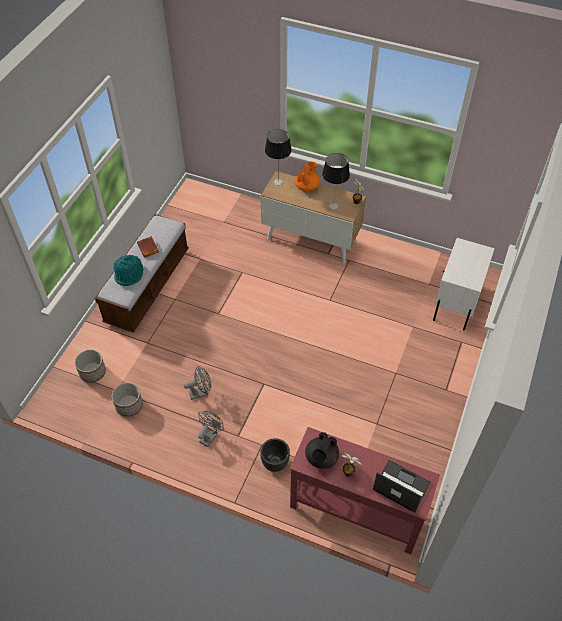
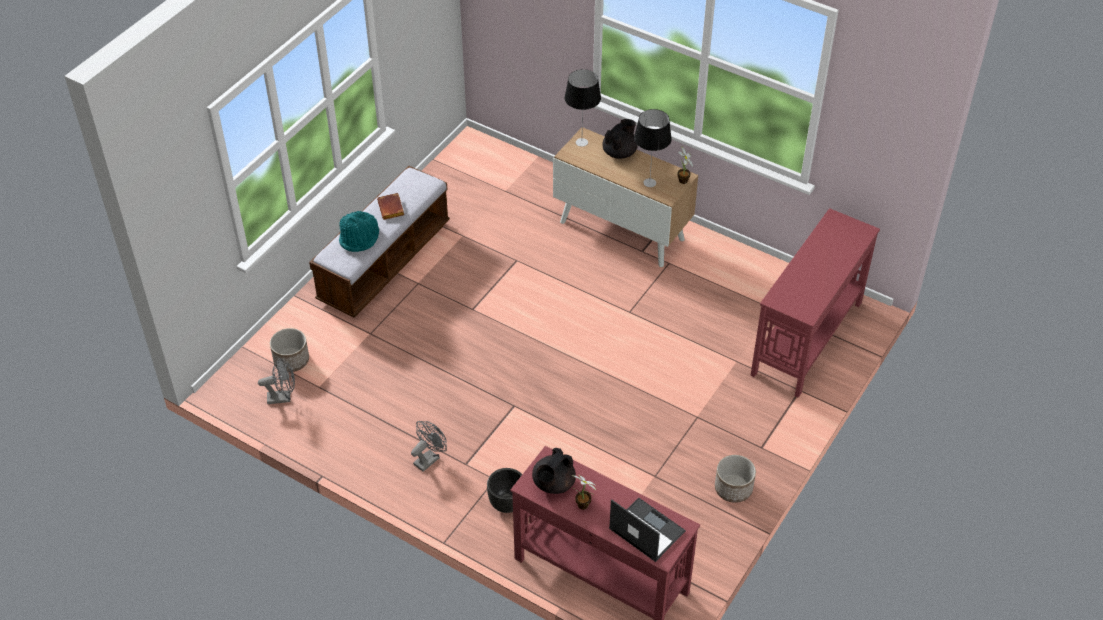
camera: 10 degrees right, 5 degrees down
(129, 405) = (331, 407): planter -> planter (733, 488)
(201, 392) = (428, 405): grey fan -> grey fan (283, 397)
(307, 186) = (620, 152): orange teapot -> black teapot
(456, 302) = (806, 338): white nightstand -> red console table

